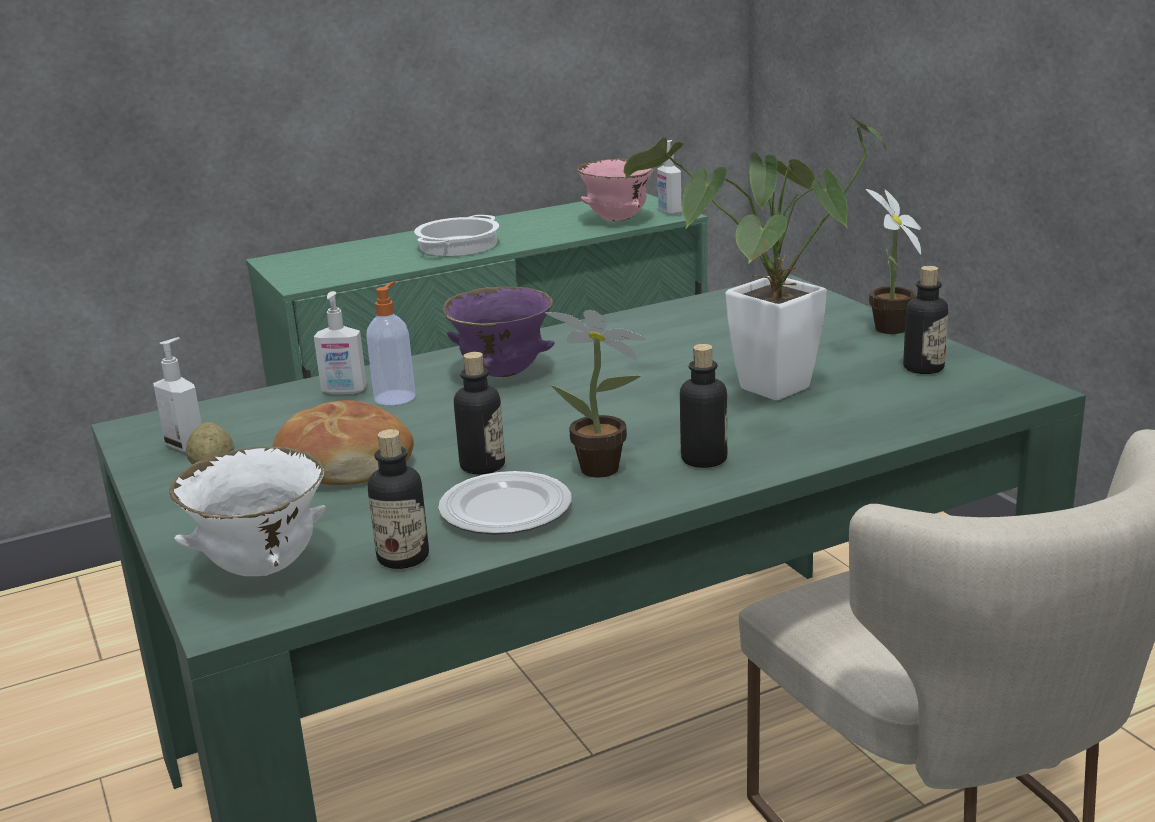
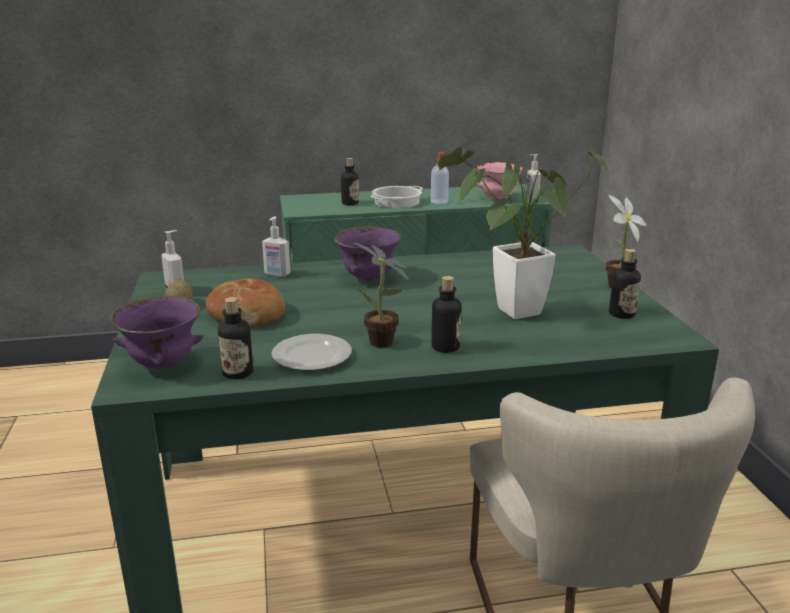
camera: 15 degrees right, 0 degrees up
(261, 569) = (162, 365): white bowl -> purple bowl
(395, 397) = (301, 282): soap dispenser -> soap dispenser (439, 201)
(482, 466) = (318, 329): bottle -> bottle (350, 203)

